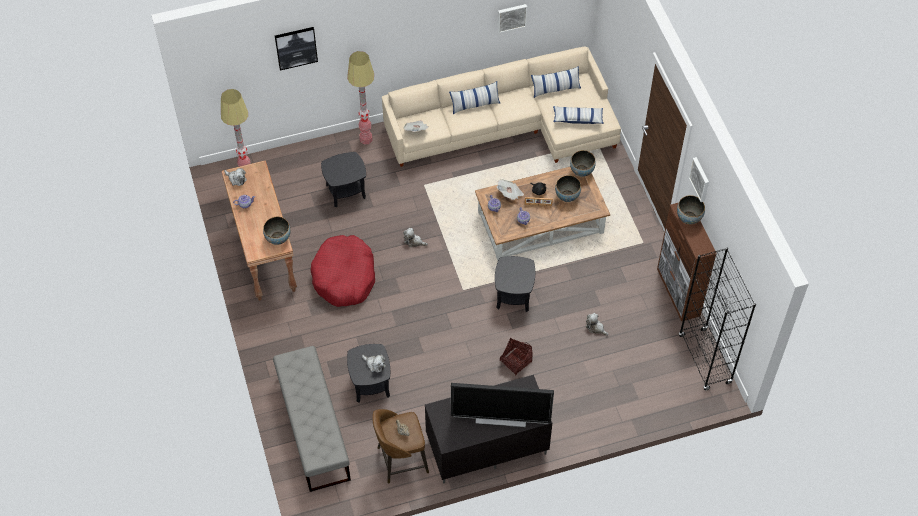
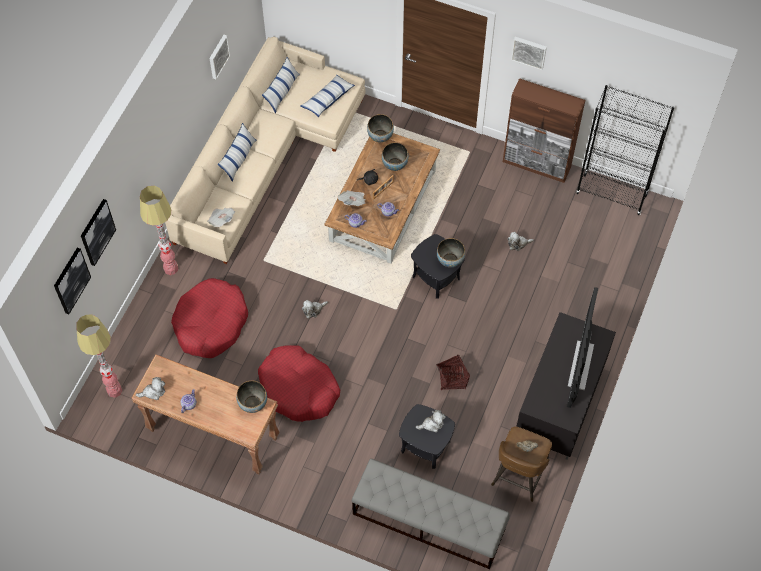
camera: 50 degrees left, 5 degrees up
(250, 62) = (71, 280): none -> picture
(346, 191) = (210, 323): black side table -> red dog bed
(500, 418) = (580, 365): television -> television turned 150 degrees clockwise
(515, 361) = (498, 322): basket -> basket (452, 379)
(688, 218) = (536, 92): bowl -> bowl (450, 260)

